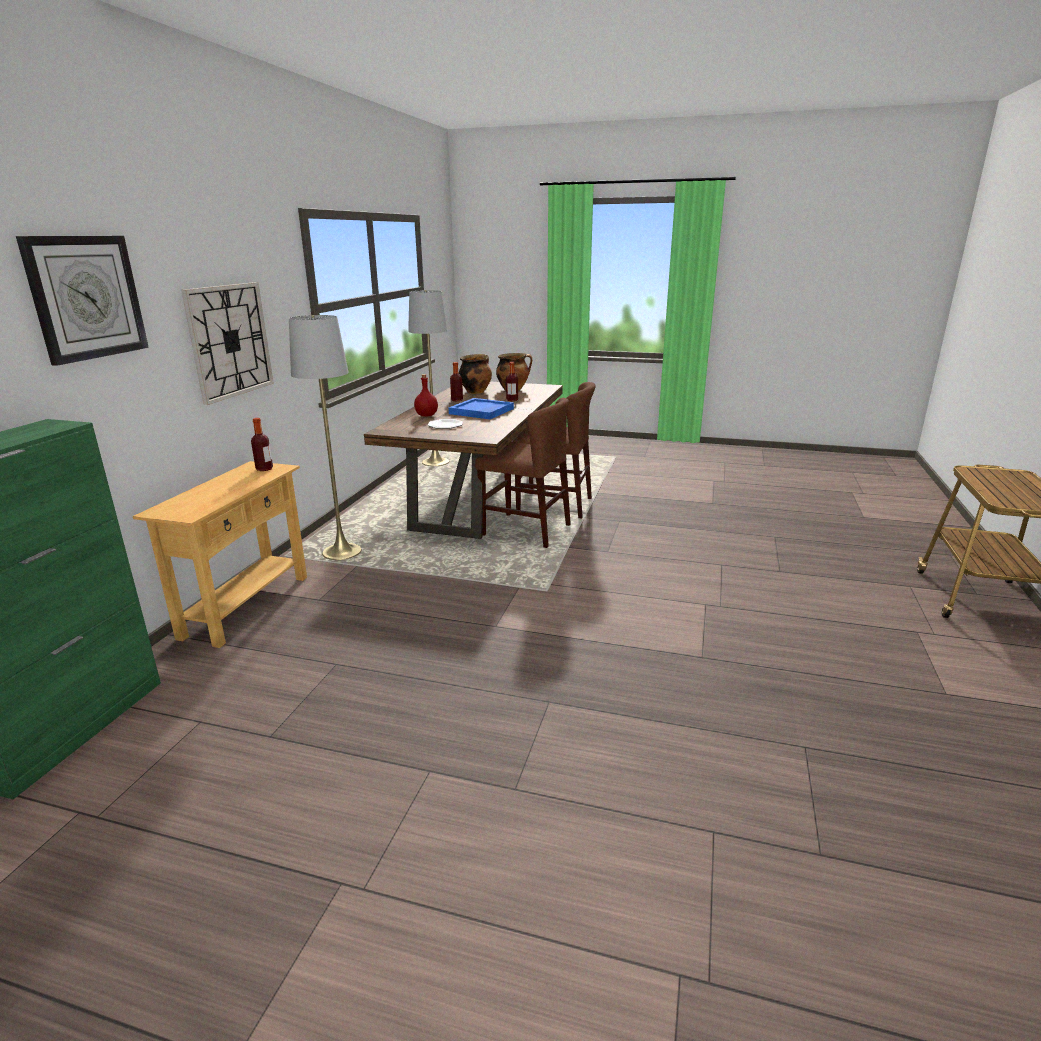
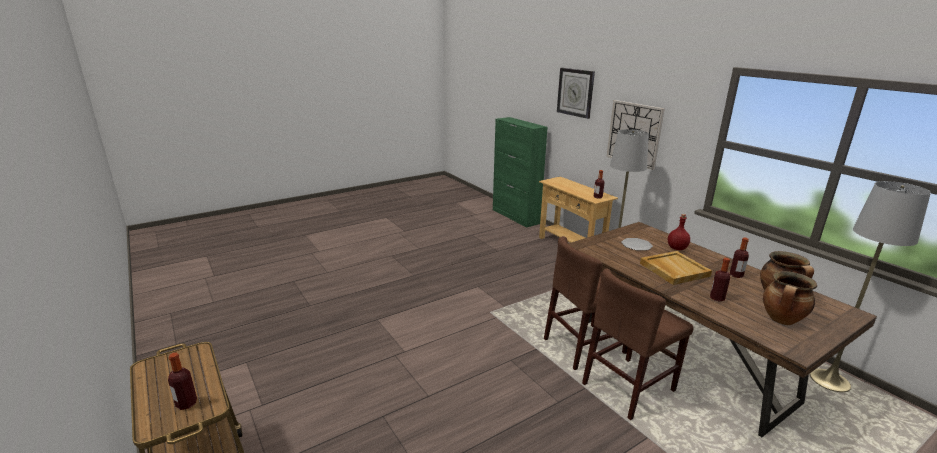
camera: 130 degrees right, 0 degrees up
(481, 411) = (673, 269): blue tray -> beige tray
(995, 477) = (186, 404): none -> bottle

